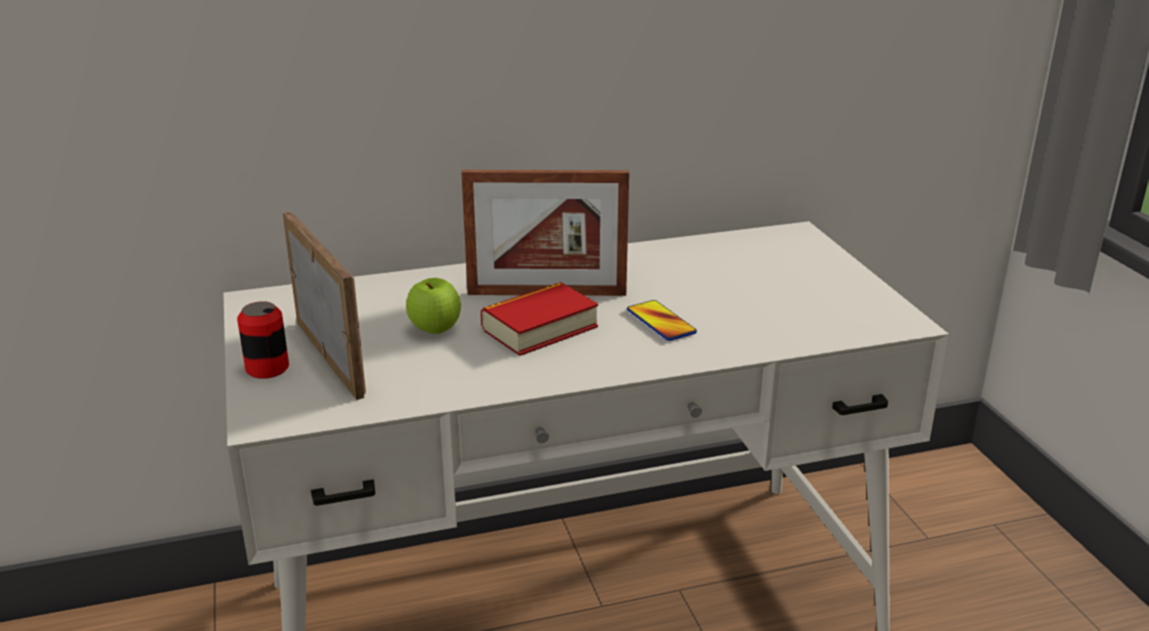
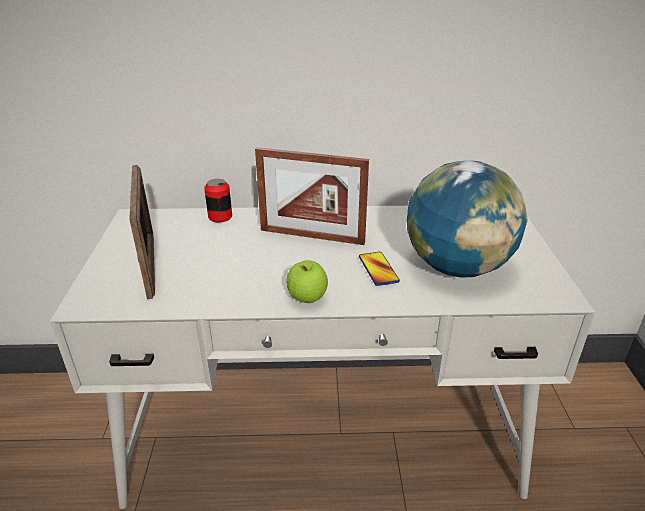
camera: 15 degrees right, 5 degrees up
(267, 368) = (109, 266): can -> can (220, 217)
(435, 329) = (226, 253): apple -> apple (307, 298)
(539, 328) = (293, 262): book -> none
(763, 306) = (457, 267): none -> globe

